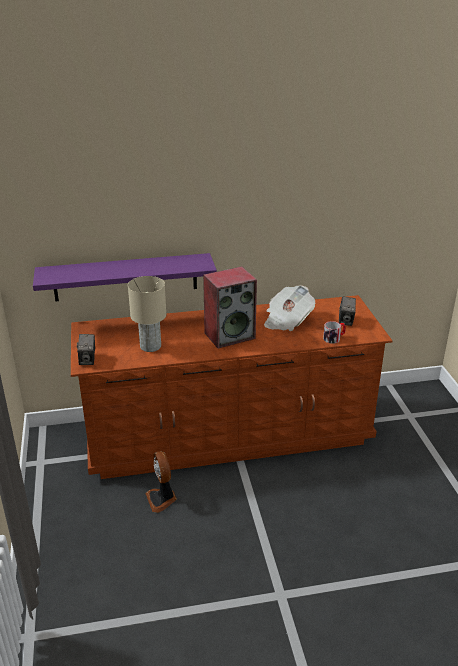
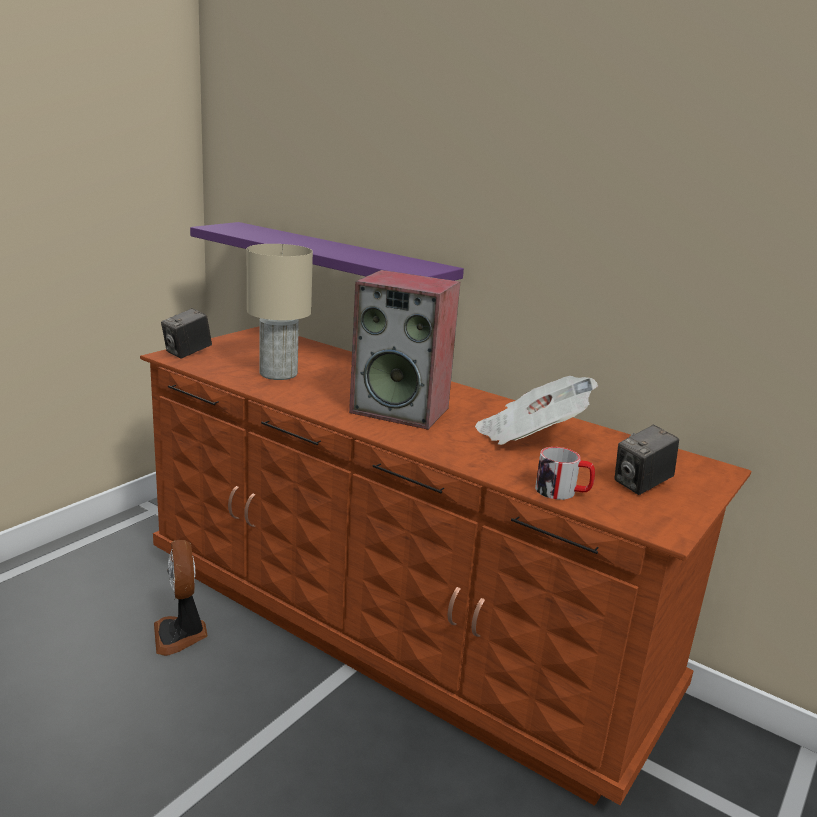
camera: 45 degrees right, 10 degrees down
(162, 499) = (181, 634): fan -> fan turned 45 degrees counterclockwise

